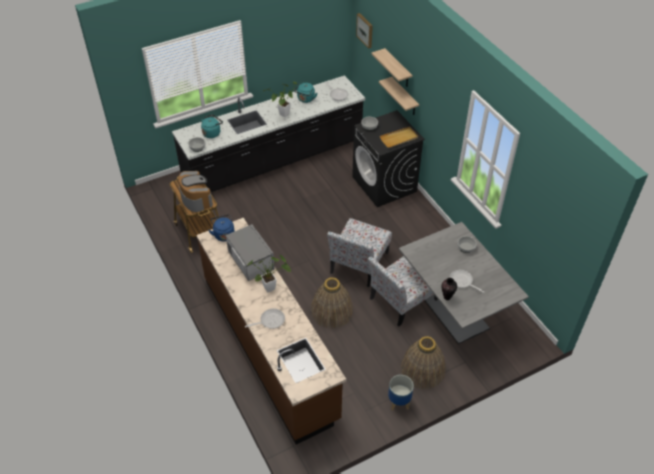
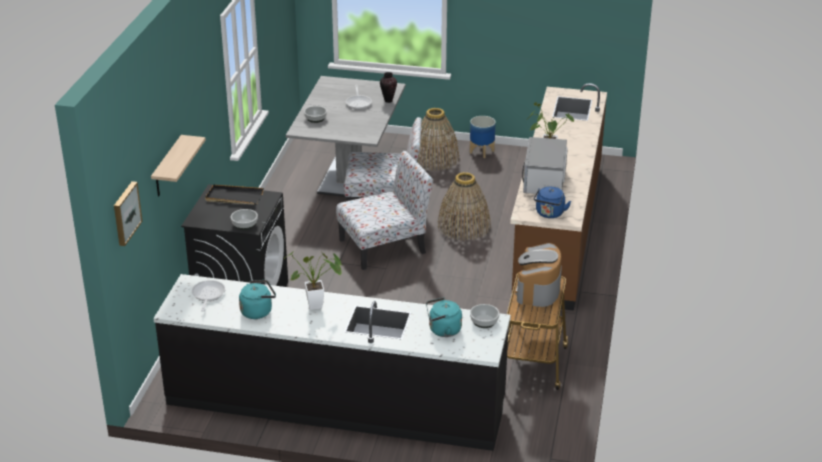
camera: 140 degrees left, 15 degrees down
(270, 320) = (573, 137): frying pan -> none
(399, 138) = (234, 197): beige tray -> black tray
(404, 97) = (180, 188): shelf -> none

